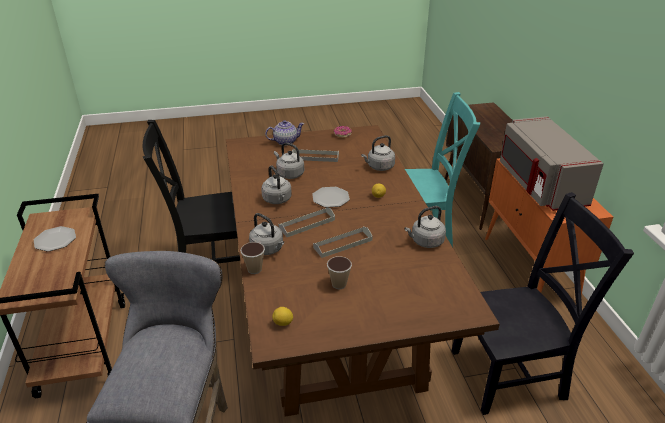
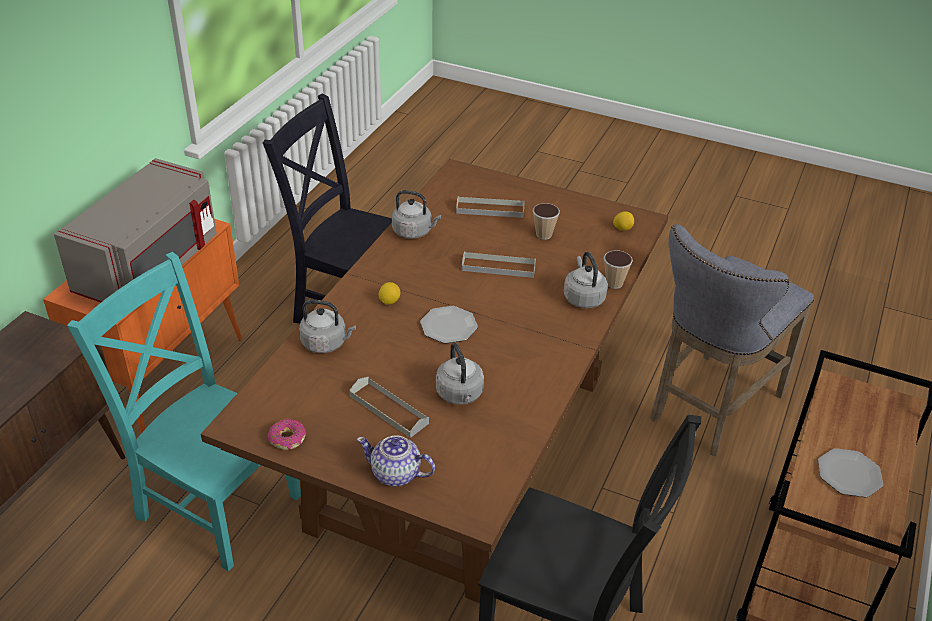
camera: 145 degrees left, 5 degrees up
(277, 200) = (517, 357): grey kettle -> none
(307, 224) = (513, 306): grey tray -> grey tray (490, 209)

